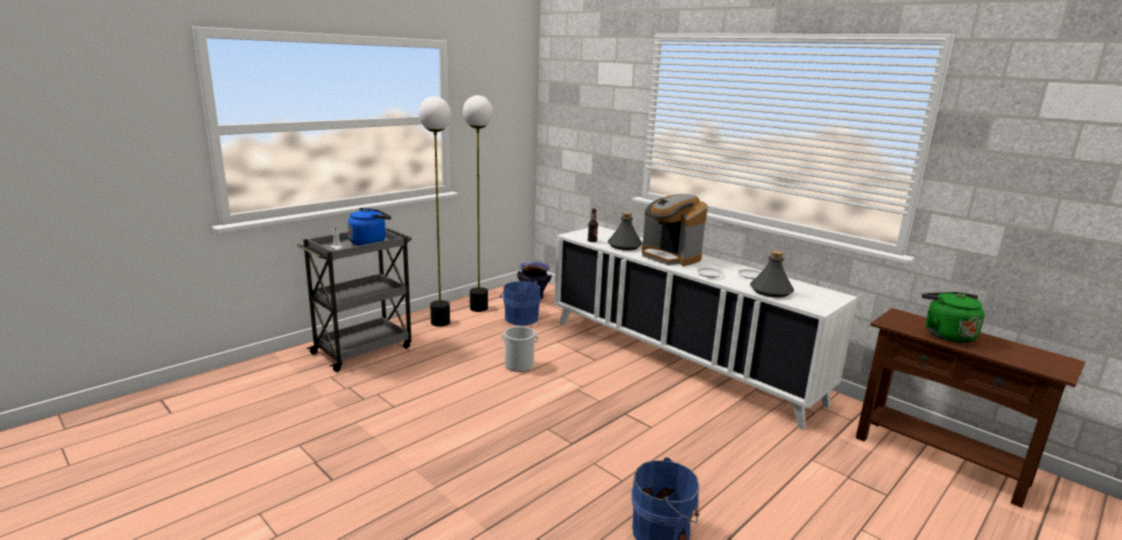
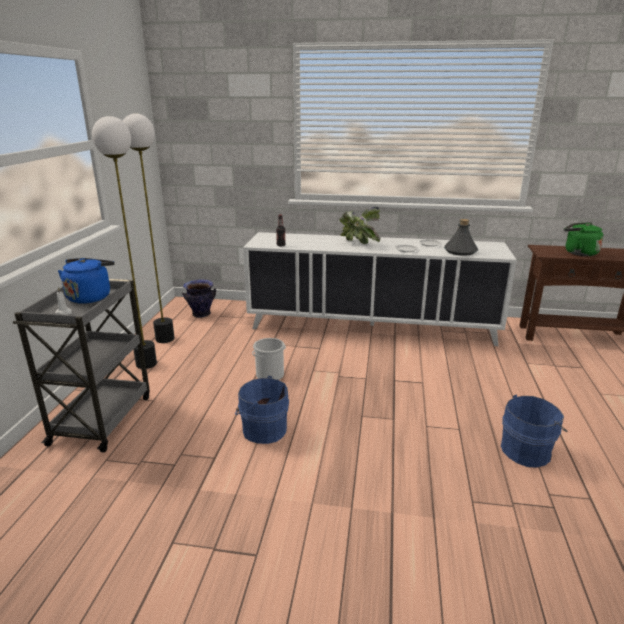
camera: 35 degrees left, 5 degrees up
(520, 318) = (214, 335): blue bucket -> blue bucket (263, 429)
(624, 246) = (311, 243): grey bottle -> none
(670, 257) = (358, 244): coffee machine -> potted plant

